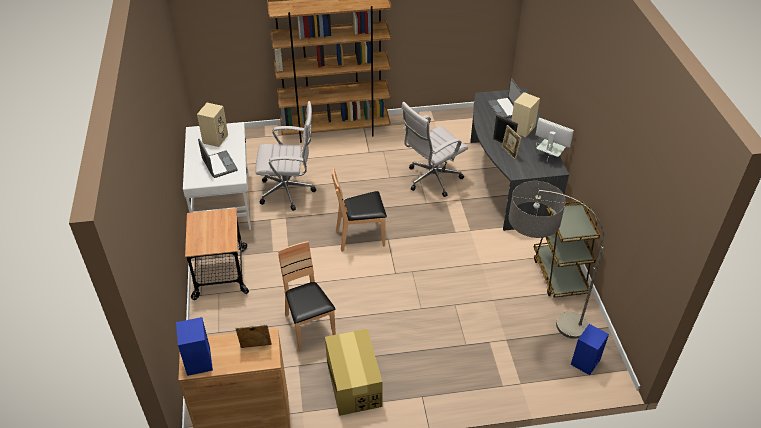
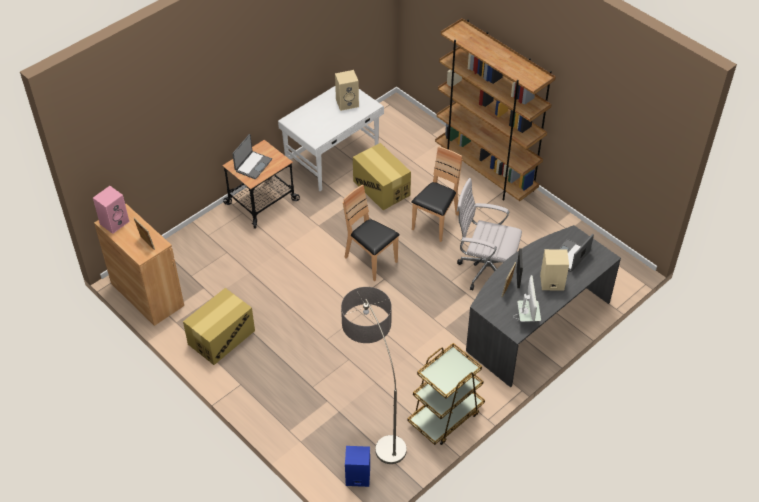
camera: 55 degrees right, 5 degrees up
(197, 361) = (114, 222): blue speaker -> pink speaker
(219, 165) = (320, 123): laptop -> laptop (253, 165)
(289, 192) = (381, 188): white office chair -> cardboard box
(309, 327) = (252, 282): brown chair -> brown chair (436, 223)

